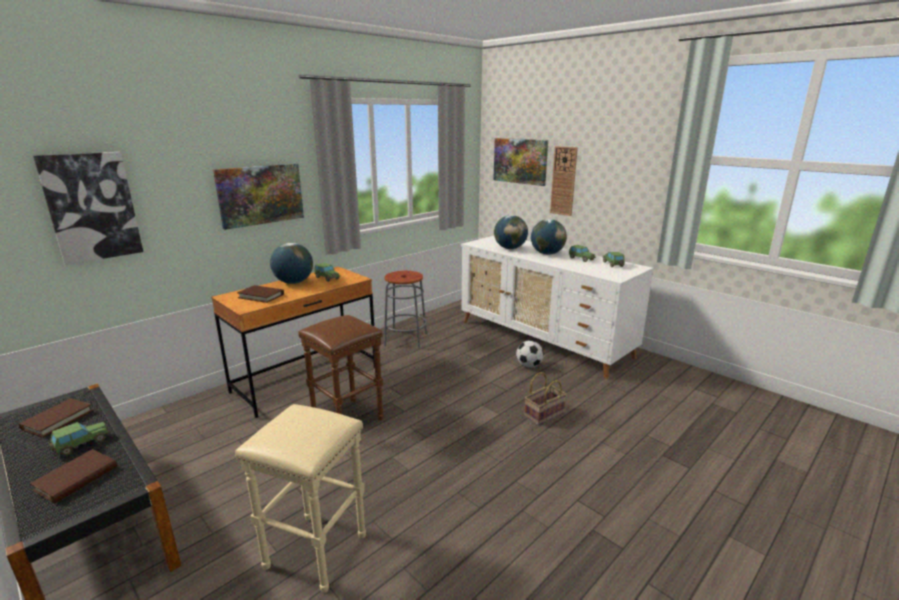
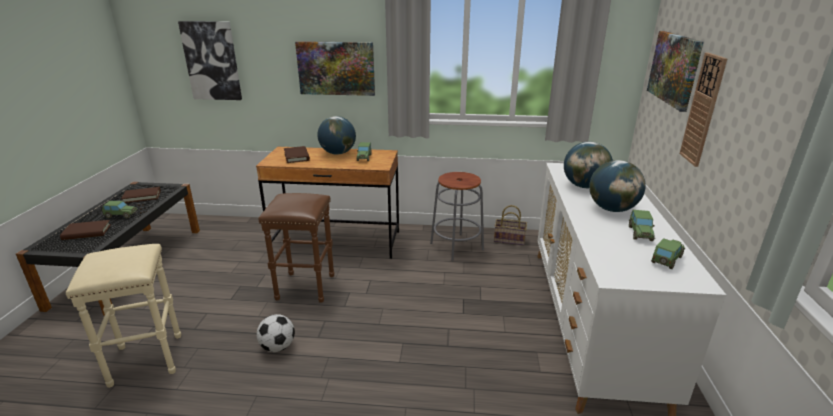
camera: 50 degrees right, 5 degrees up
(529, 366) = (516, 337): football -> football (278, 347)
(544, 414) = (434, 393): basket -> basket (510, 239)

